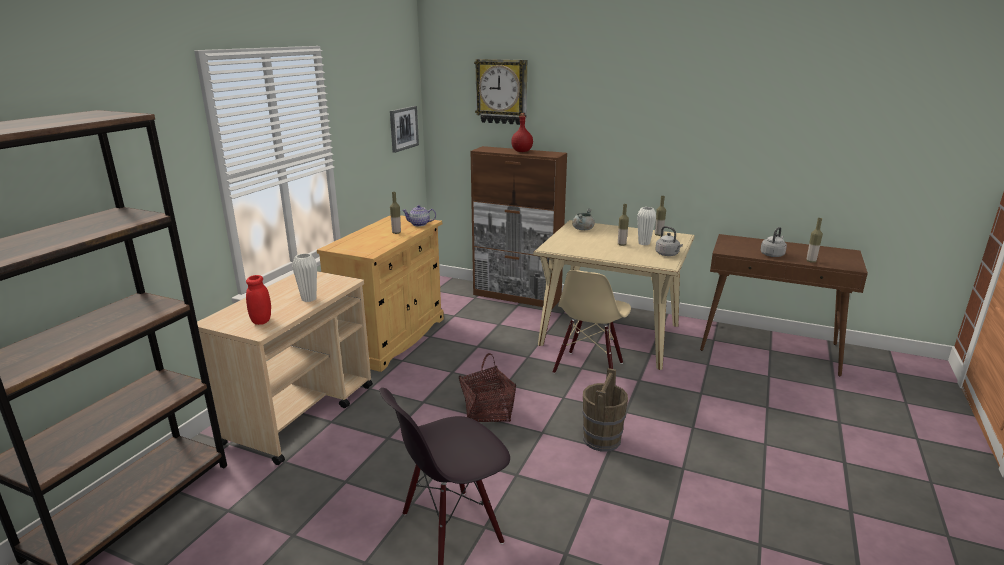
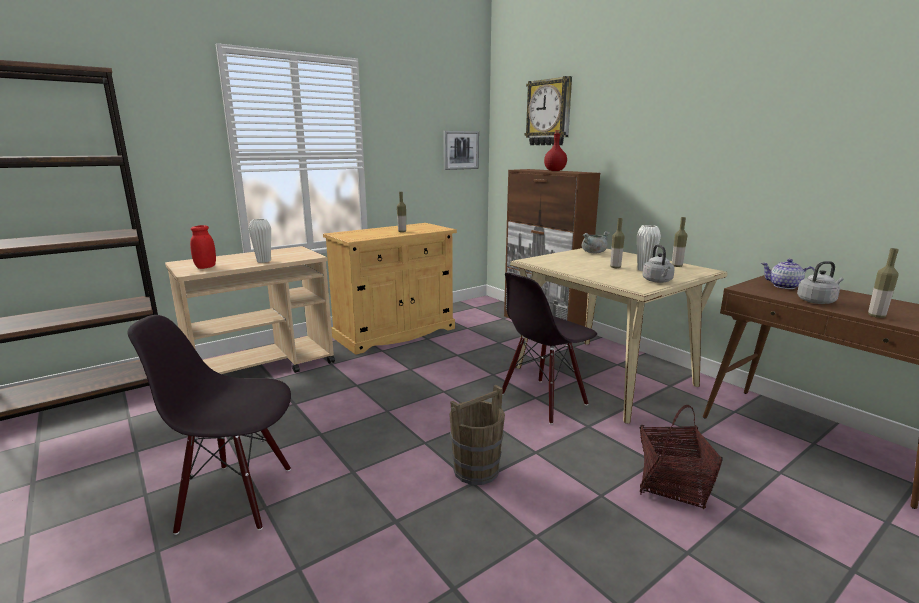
camera: 30 degrees right, 5 degrees down
(419, 224) = (432, 229): teapot -> teapot (785, 286)
(487, 412) = (397, 409): basket -> basket (672, 485)
(589, 368) = (543, 400): beige chair -> black chair

